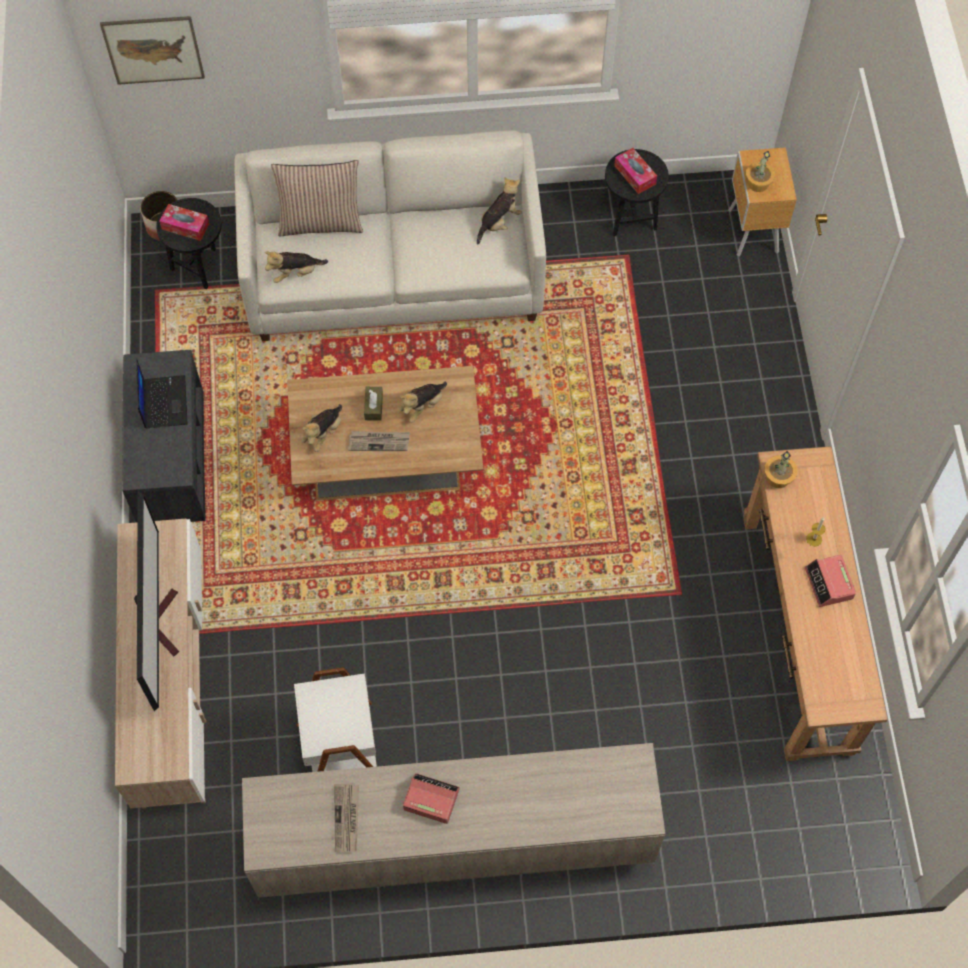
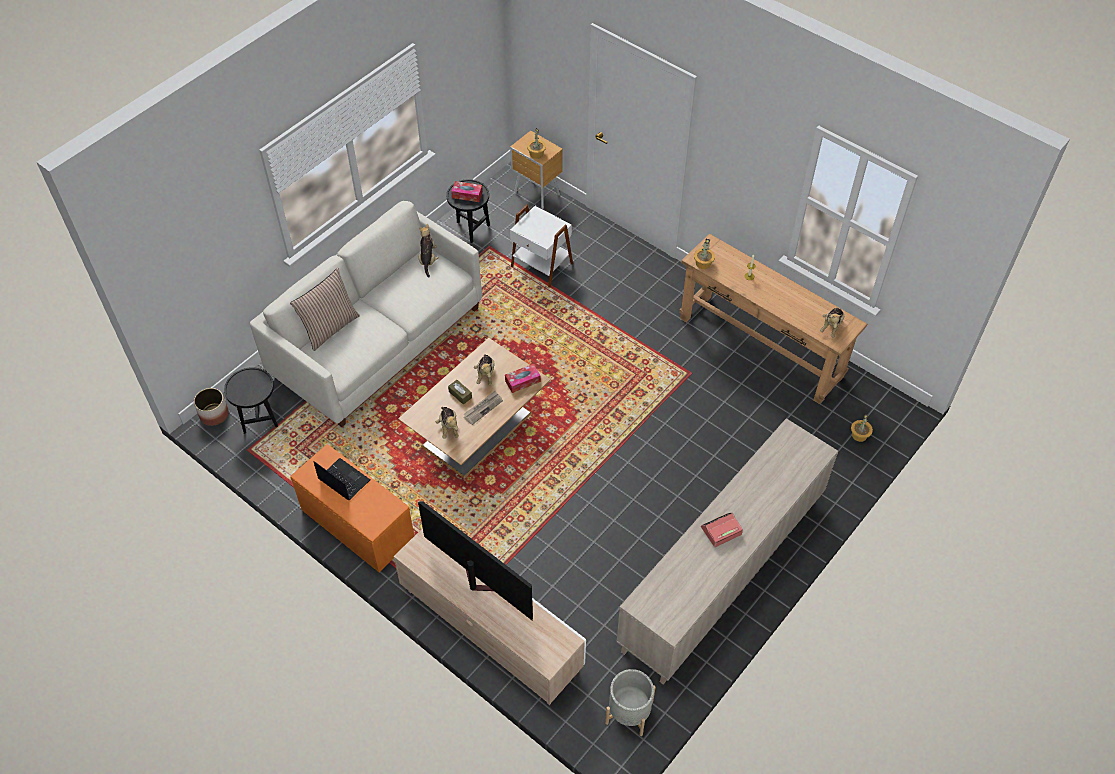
camera: 45 degrees left, 10 degrees down
(153, 50) = (177, 274): picture -> none
(170, 457) = (356, 524): grey bench -> orange bench
(185, 226) = (248, 389): tissue box -> tissue box (522, 381)
(203, 890) = (629, 712): none -> grey planter
(296, 273) = (346, 361): plush toy -> plush toy (831, 326)
(340, 746) = (615, 580): white side table -> white side table (541, 266)
(347, 818) = (693, 576): newspaper -> none
(788, 839) = (859, 435): none -> potted plant
(829, 584) = (777, 289): alarm clock -> none

